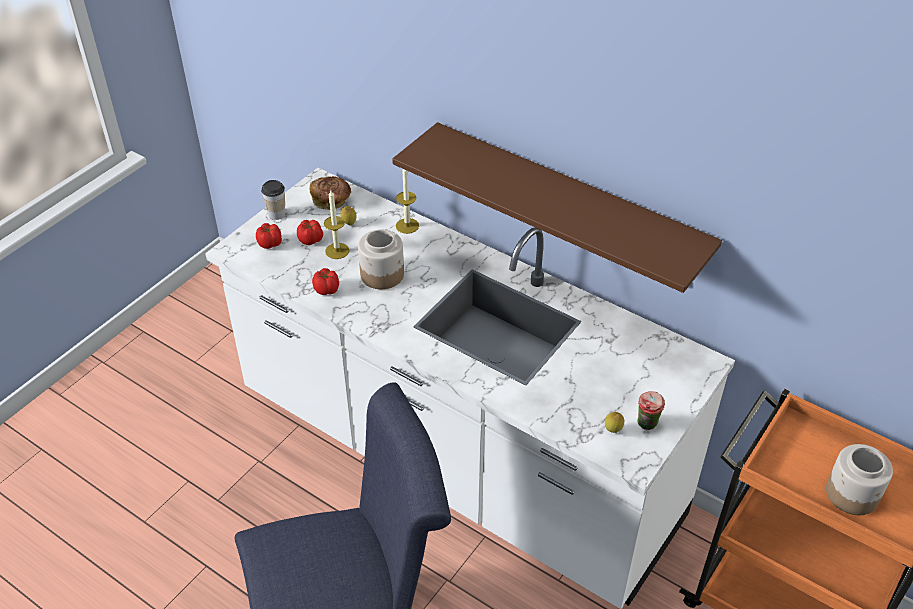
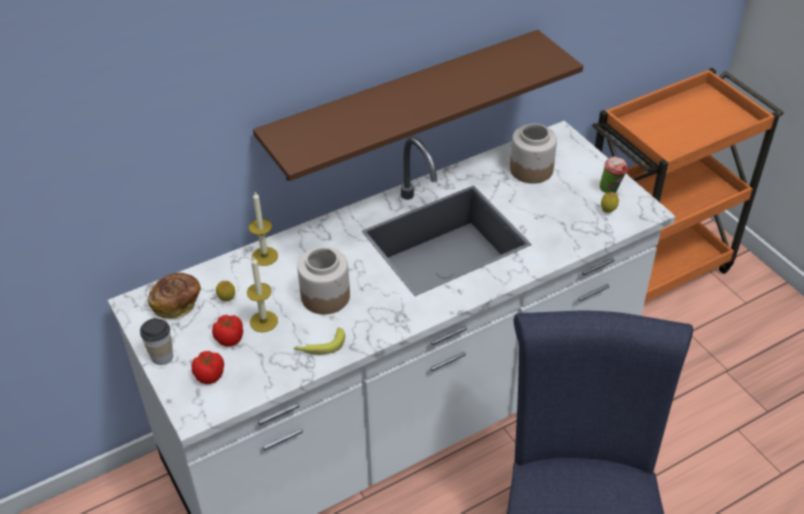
camera: 65 degrees left, 0 degrees up
(327, 290) = (320, 346): tomato -> banana
(852, 494) = (702, 125): jar -> jar (531, 169)

